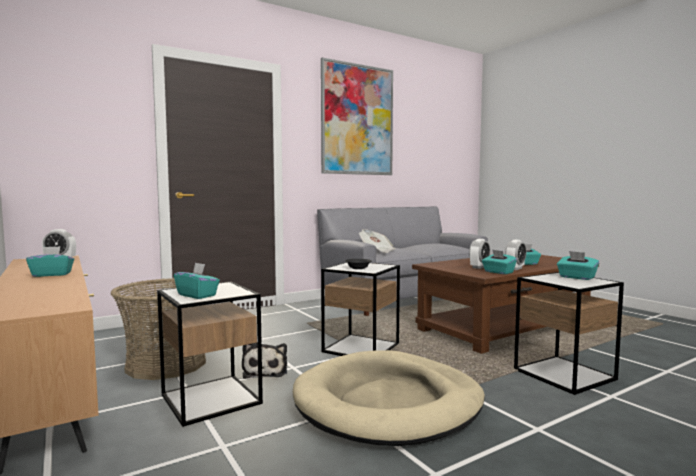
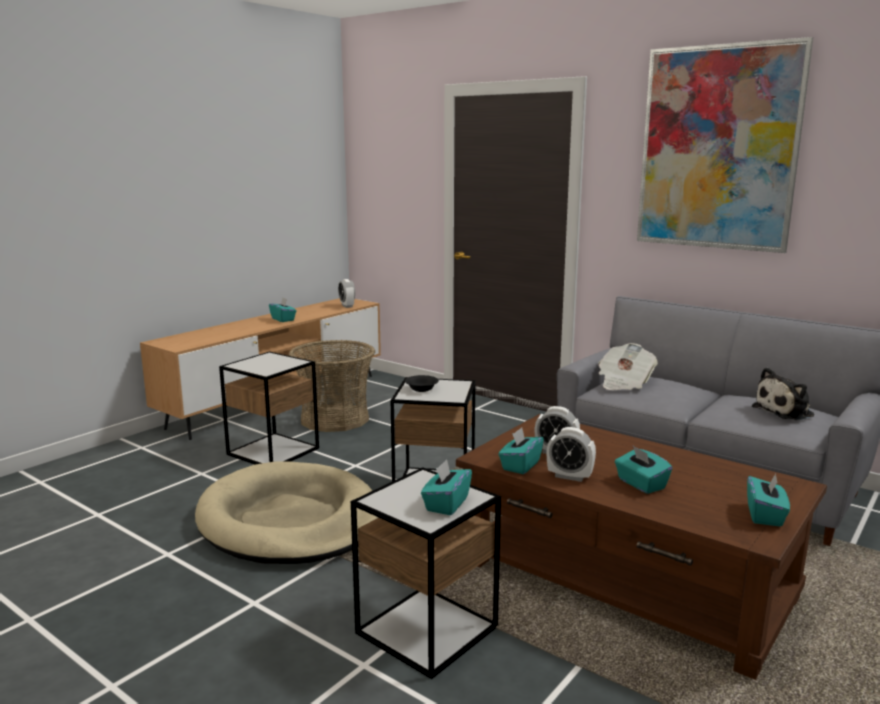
camera: 70 degrees right, 10 degrees up
(197, 295) = (251, 364): turquoise tissue box -> turquoise tissue box (765, 515)
(265, 371) = (339, 456): plush toy -> plush toy (786, 411)

